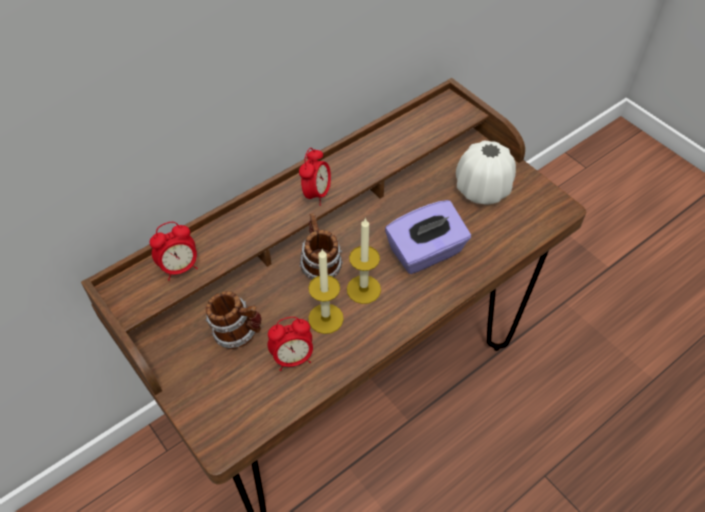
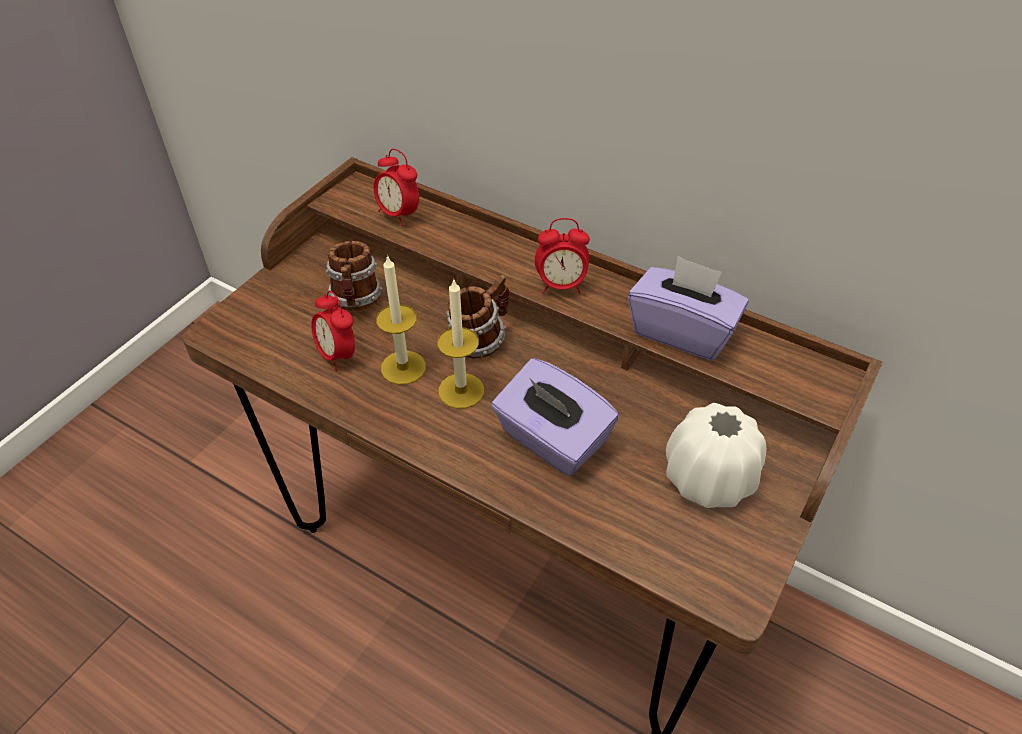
camera: 70 degrees right, 5 degrees down
(388, 149) = (682, 331): none -> purple tissue box

